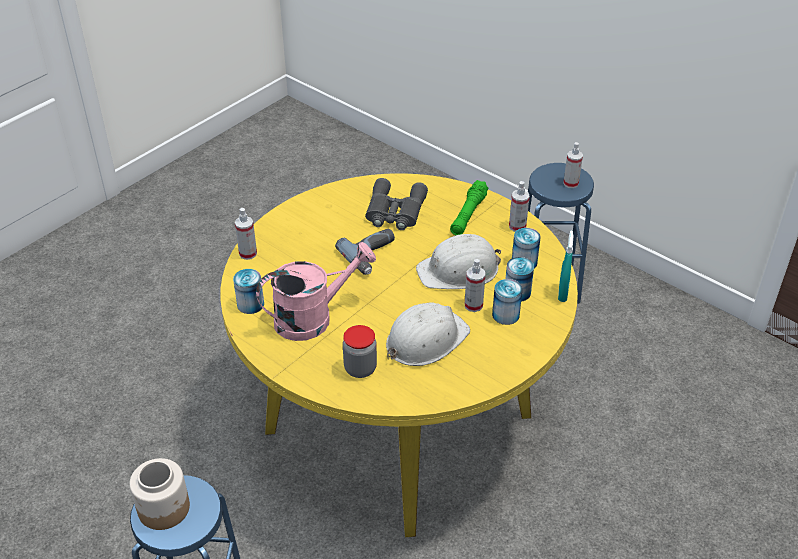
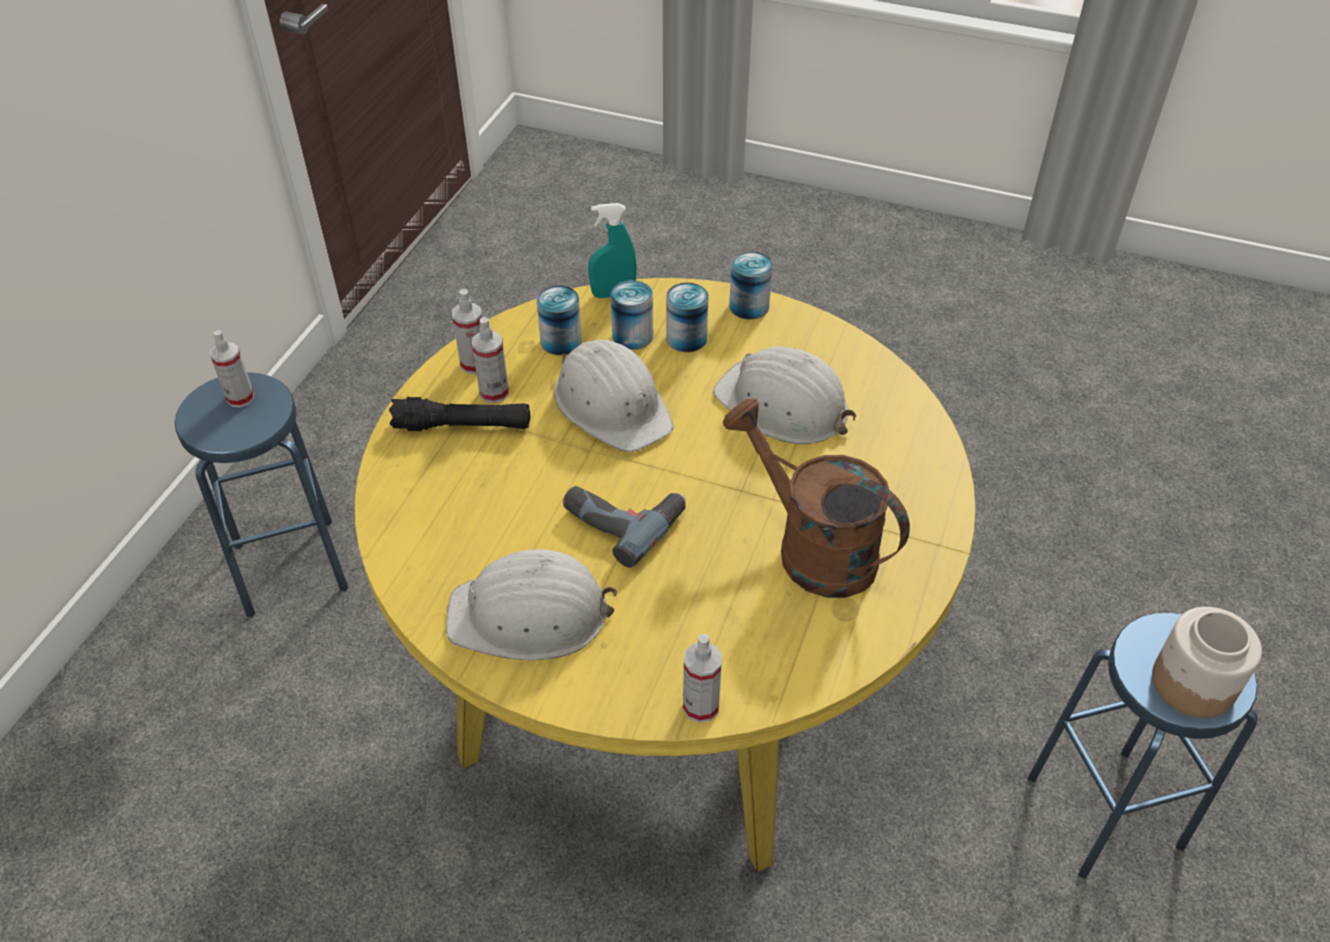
camera: 110 degrees left, 5 degrees up
(250, 304) = (830, 645): can -> can (749, 306)
(313, 317) = (812, 547): pink watering can -> brown watering can
(330, 215) = (530, 615): none -> white hard hat
(360, 369) = (882, 458): jar -> none
(394, 211) = (487, 523): grey binoculars -> none
(468, 215) = (462, 426): green flashlight -> black flashlight
(473, 305) = (683, 373): spray bottle -> spray bottle (494, 392)

